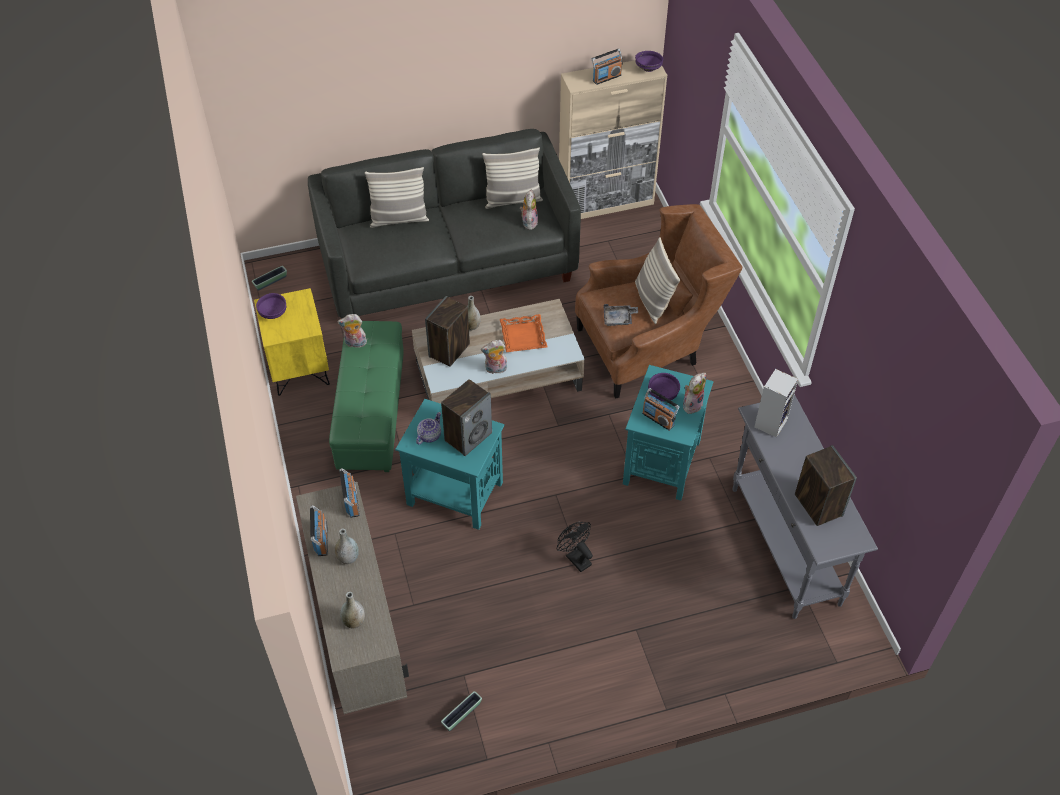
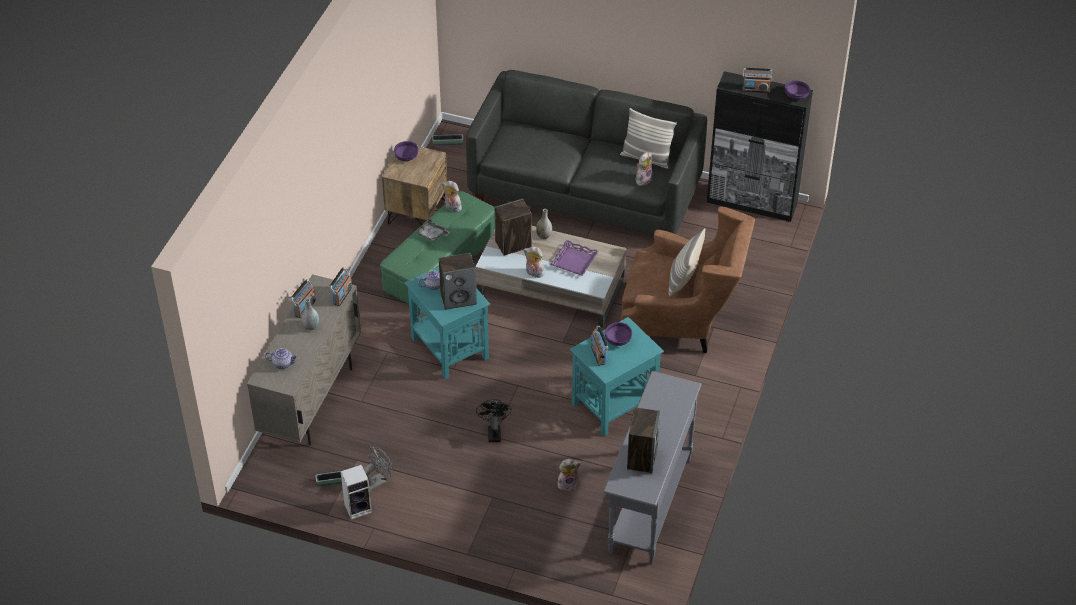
camera: 35 degrees right, 5 degrees down
(298, 368) = (416, 212): yellow nightstand -> brown nightstand
(354, 621) = (283, 363): grey vase -> teapot
(399, 219) = (549, 133): pillow -> none
(507, 685) = (378, 481): none -> grey fan
(522, 337) = (574, 261): orange tray -> purple tray
(606, 203) = (752, 203): beige cabinet -> black cabinet
(619, 319) = (646, 279): grey tray -> grey tray (432, 235)
(692, 404) = (632, 357): plush toy -> plush toy (567, 483)
(770, 422) = (664, 391): speaker -> speaker (359, 507)

